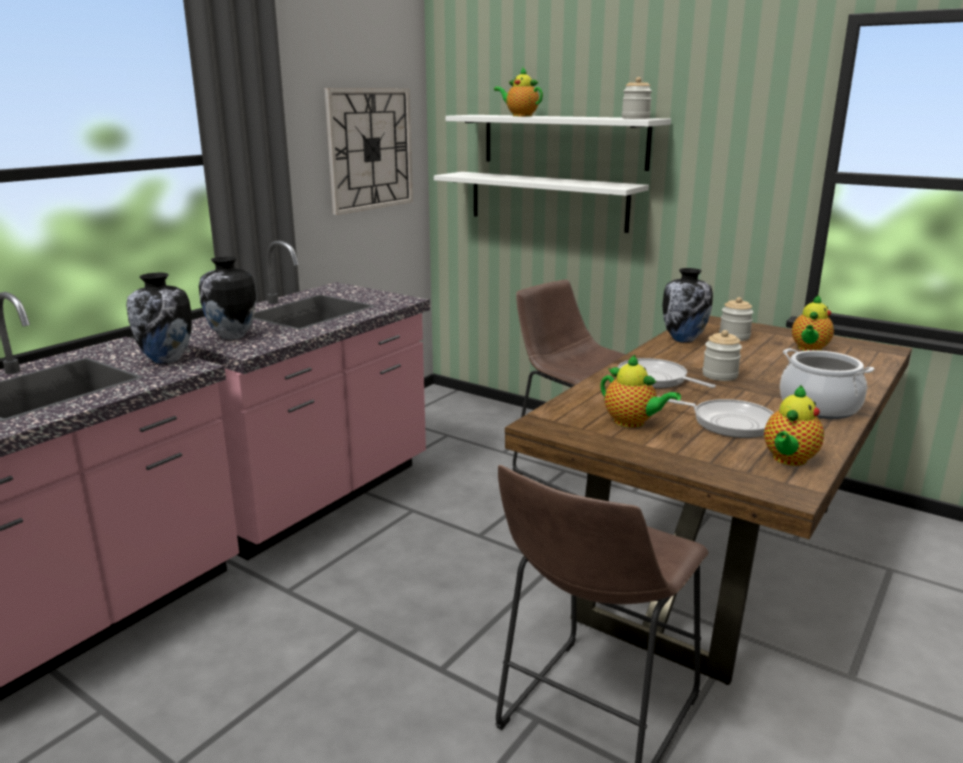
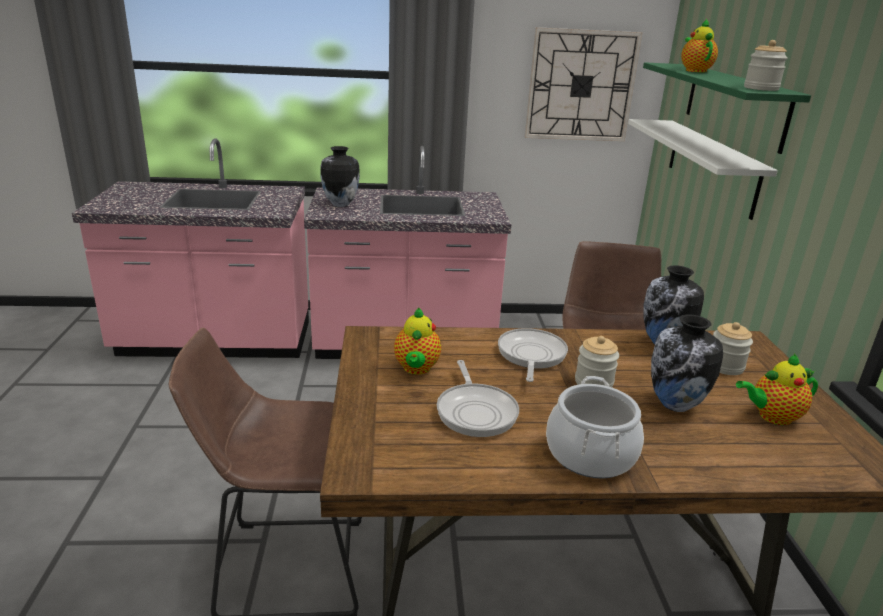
camera: 50 degrees right, 5 degrees up
(167, 360) = (280, 205): vase -> vase (675, 405)
(563, 141) = (734, 104): white shelf -> green shelf
(788, 460) = (426, 460): teapot -> none

